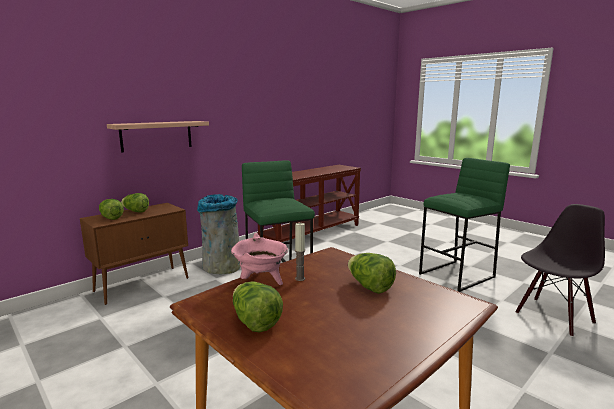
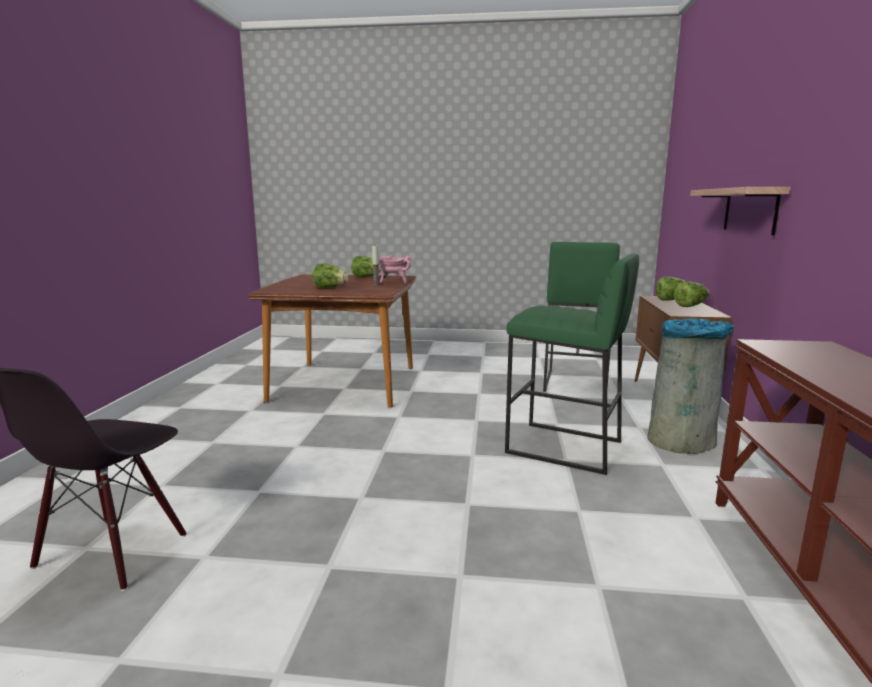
camera: 140 degrees right, 0 degrees up
(457, 276) = (306, 600): green stool -> green stool (575, 382)

